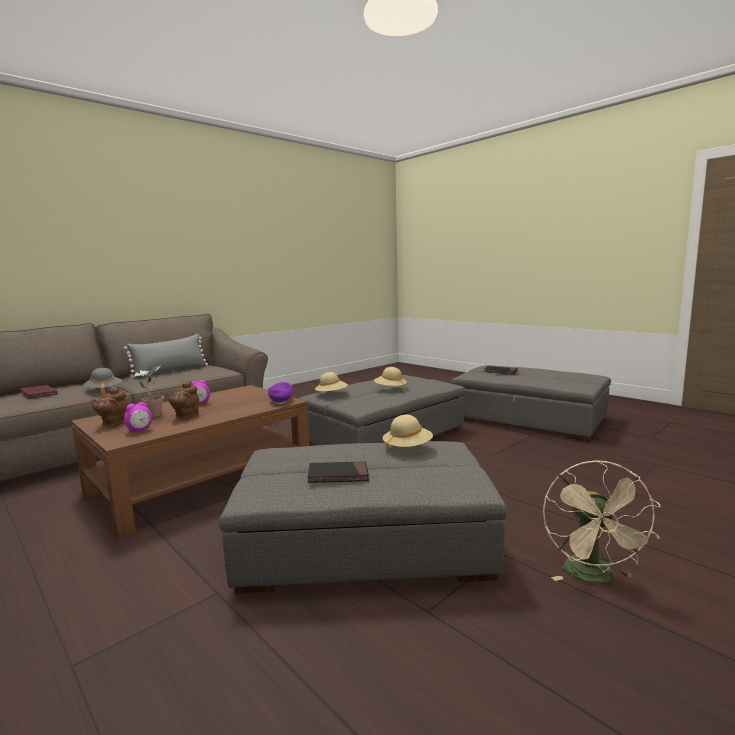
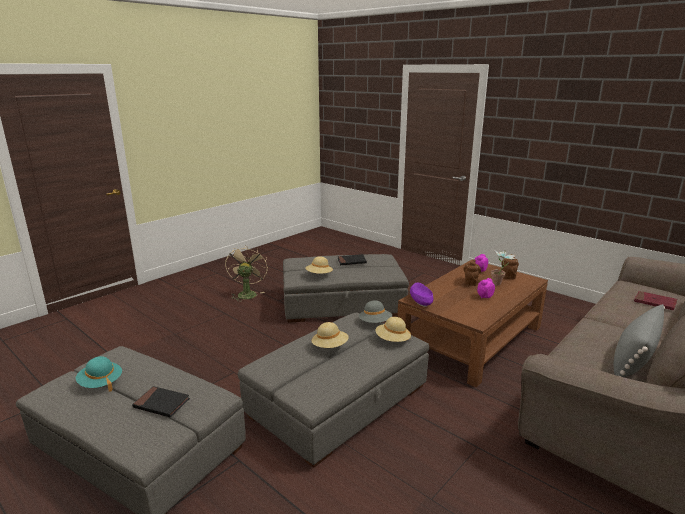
camera: 175 degrees right, 10 degrees up
(104, 391) = (613, 313): grey hat -> grey hat (375, 323)
(559, 376) = (101, 383): none -> turquoise hat

